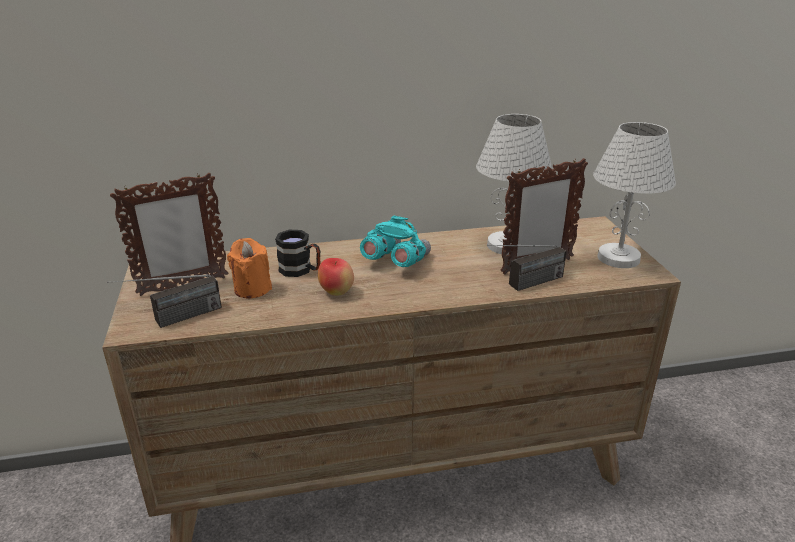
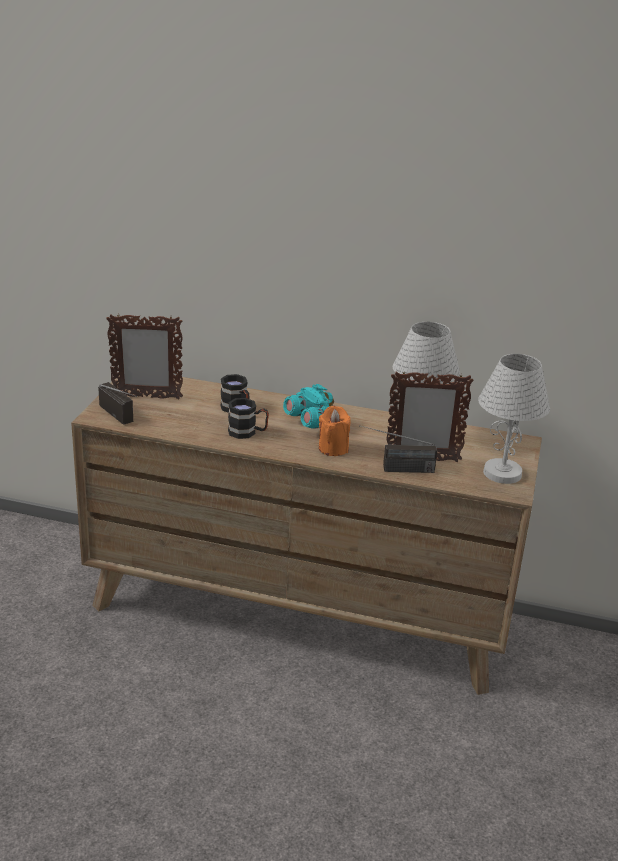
camera: 25 degrees right, 0 degrees up
(172, 320) = (124, 418): radio -> radio turned 120 degrees counterclockwise
(252, 289) = (191, 412): orange candle -> orange candle (333, 448)
(336, 292) = (247, 432): apple -> black mug

